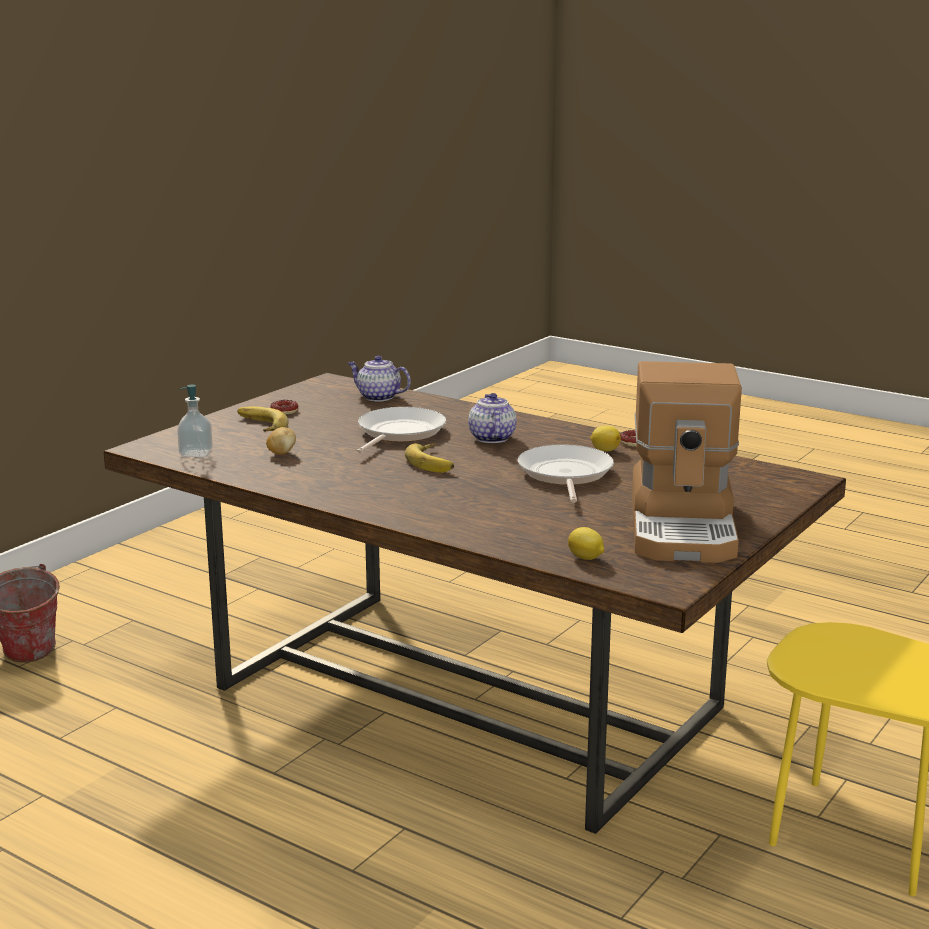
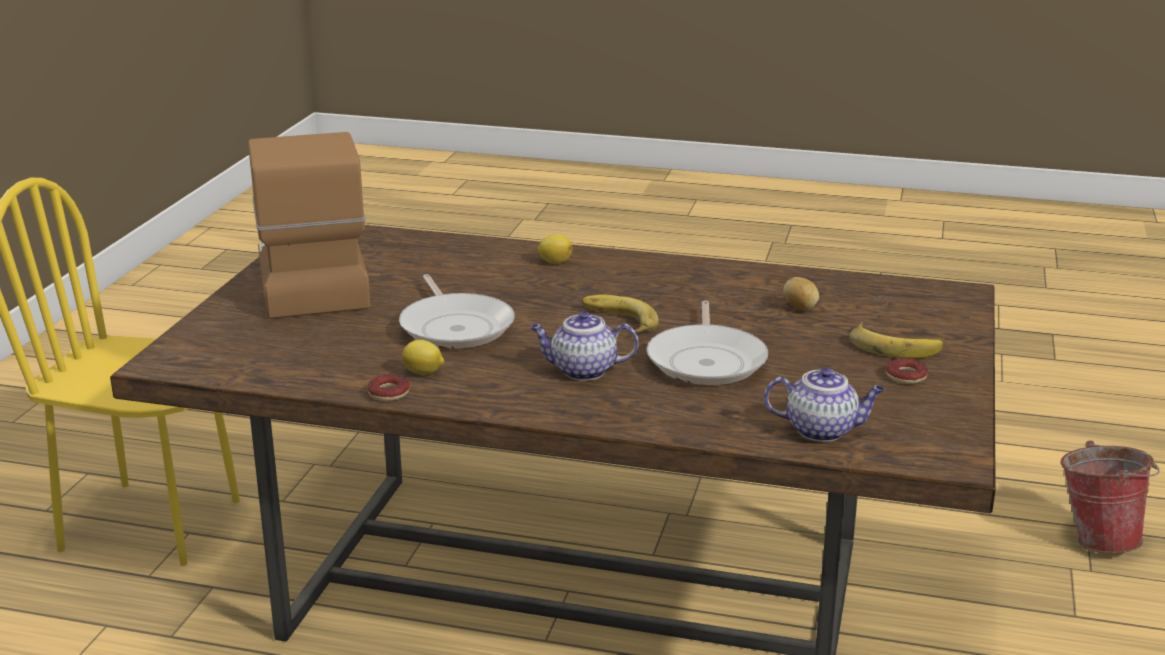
camera: 160 degrees right, 5 degrees up
(196, 453) = (890, 293): soap dispenser -> none
(491, 438) = (582, 371): teapot -> teapot turned 120 degrees clockwise
(586, 558) = (395, 243): lemon -> lemon (554, 262)

